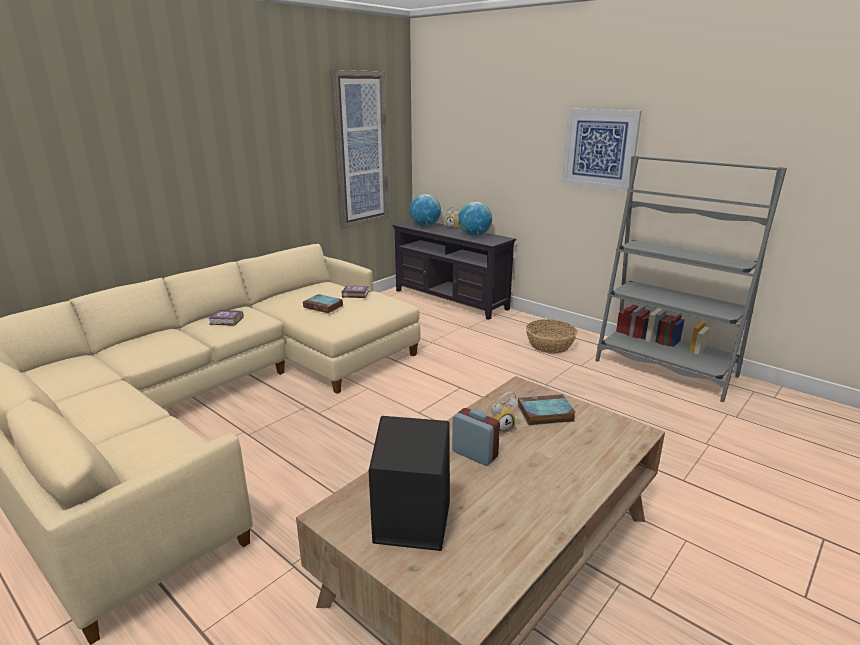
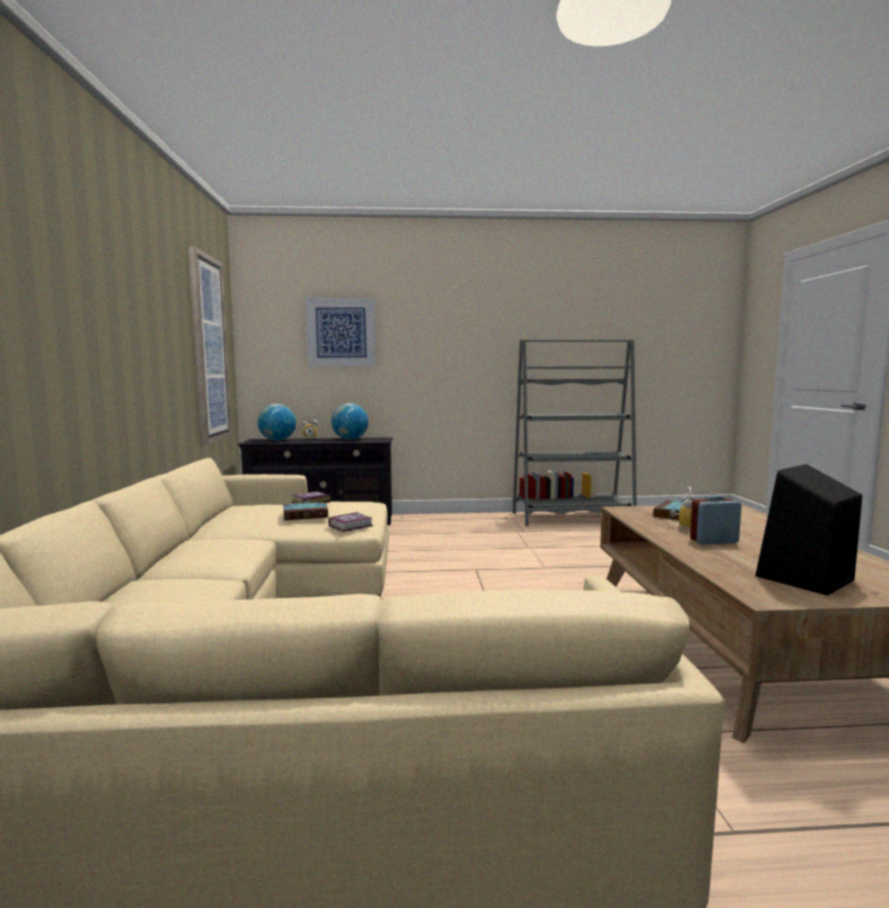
camera: 45 degrees left, 15 degrees down
(227, 321) = (212, 551): book -> book (352, 526)
(550, 345) = (475, 527): basket -> none
(600, 148) = (471, 341): picture -> picture (341, 332)

